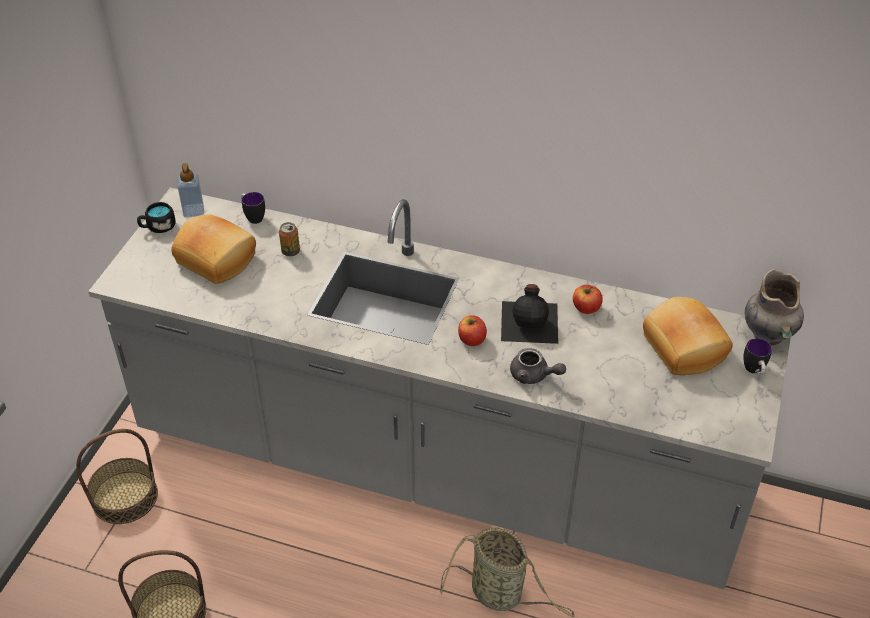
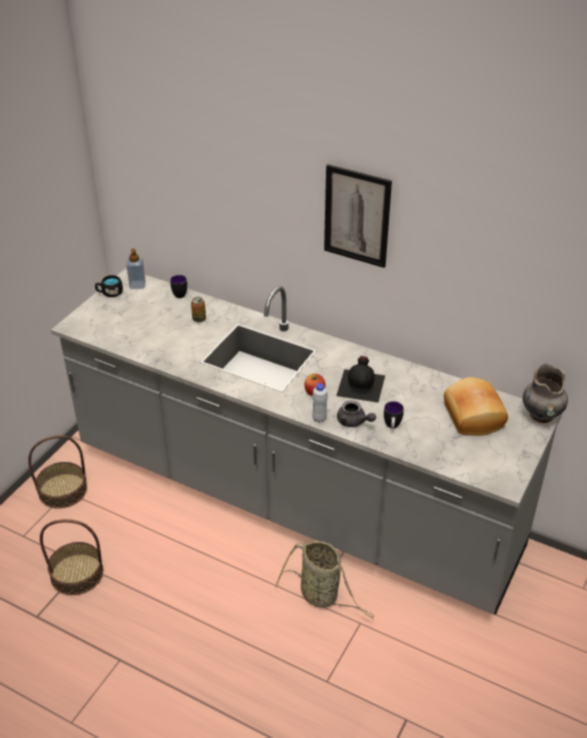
camera: 10 degrees right, 5 degrees down
(217, 258) = (146, 318): bread -> none
(487, 377) = (319, 419): none -> white bottle
(507, 99) = (357, 216): none -> picture
(586, 308) = (406, 381): apple -> none
(754, 371) = (523, 439): mug -> mug (392, 427)

